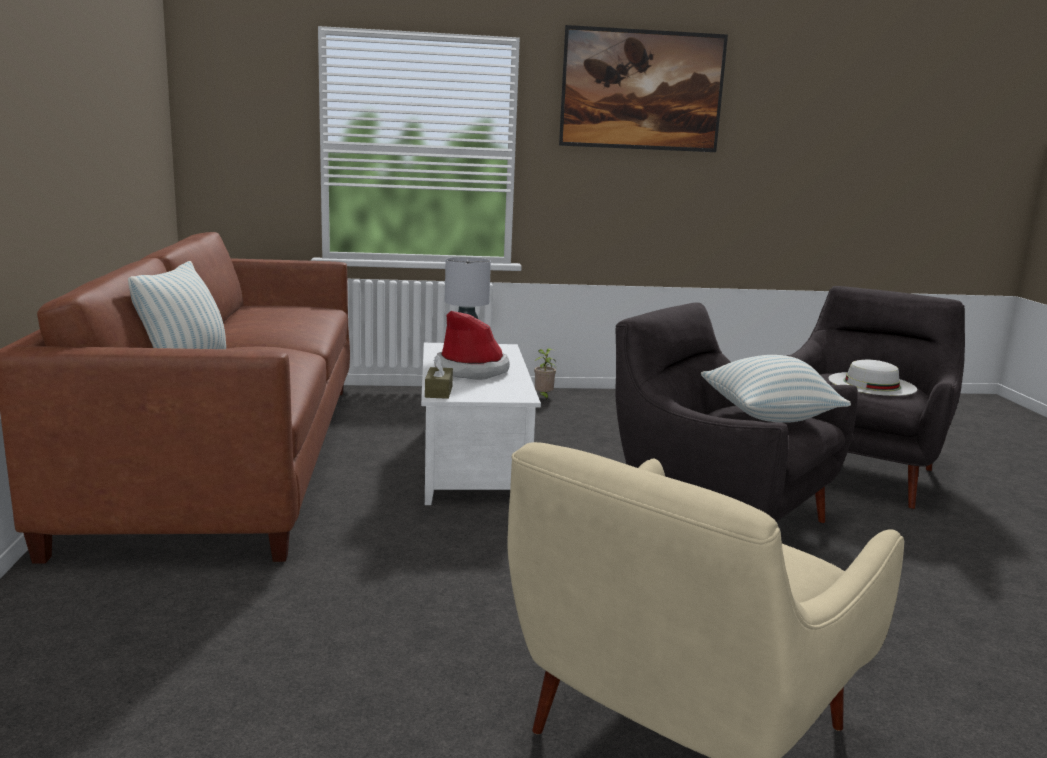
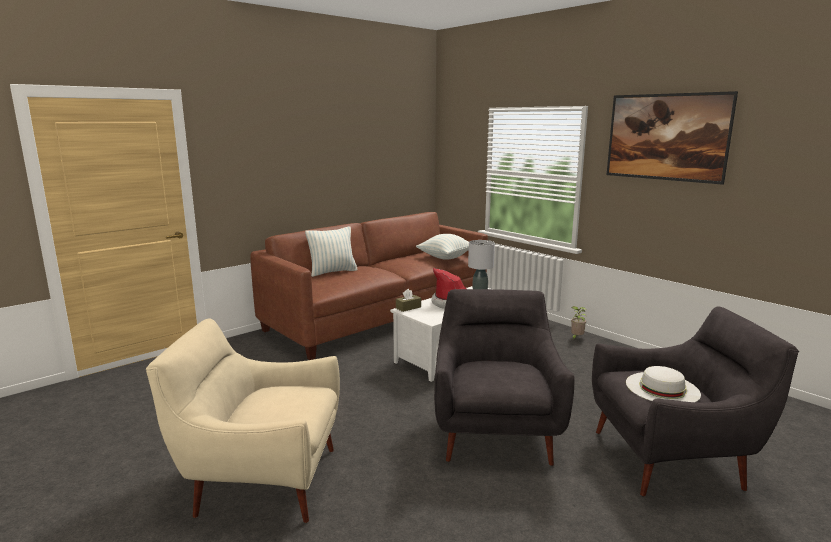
camera: 55 degrees right, 0 degrees up
(768, 418) = (507, 374): pillow -> pillow (445, 257)

